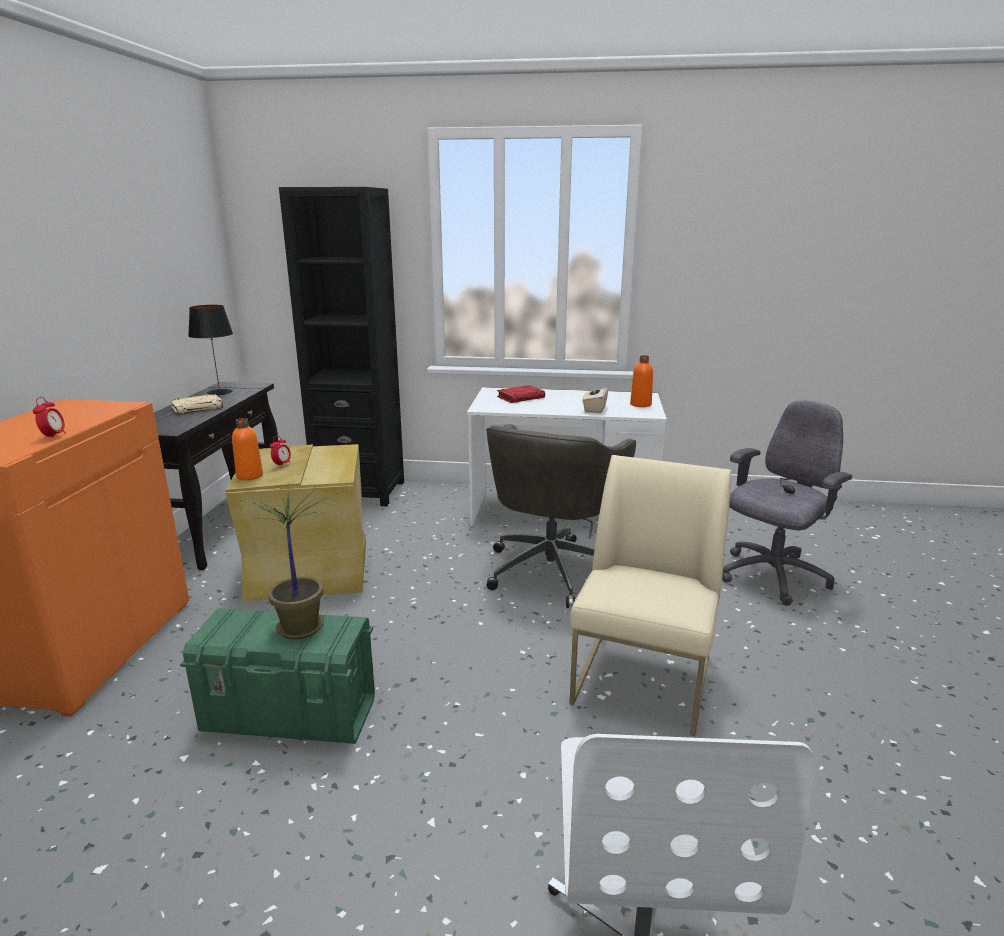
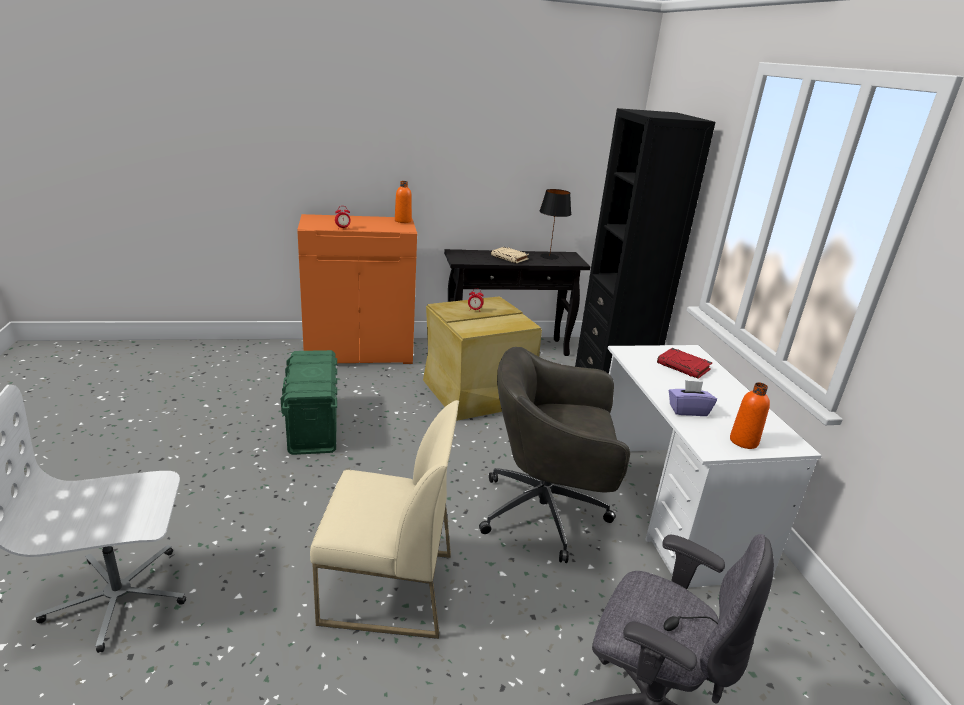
camera: 70 degrees right, 5 degrees up
(249, 476) = (450, 305): orange bottle -> orange bottle (403, 221)
(299, 627) = (315, 377): potted plant -> none
(594, 409) = (688, 410): beige tissue box -> purple tissue box

